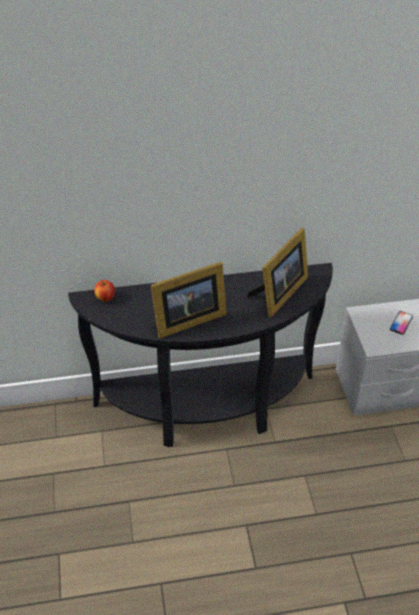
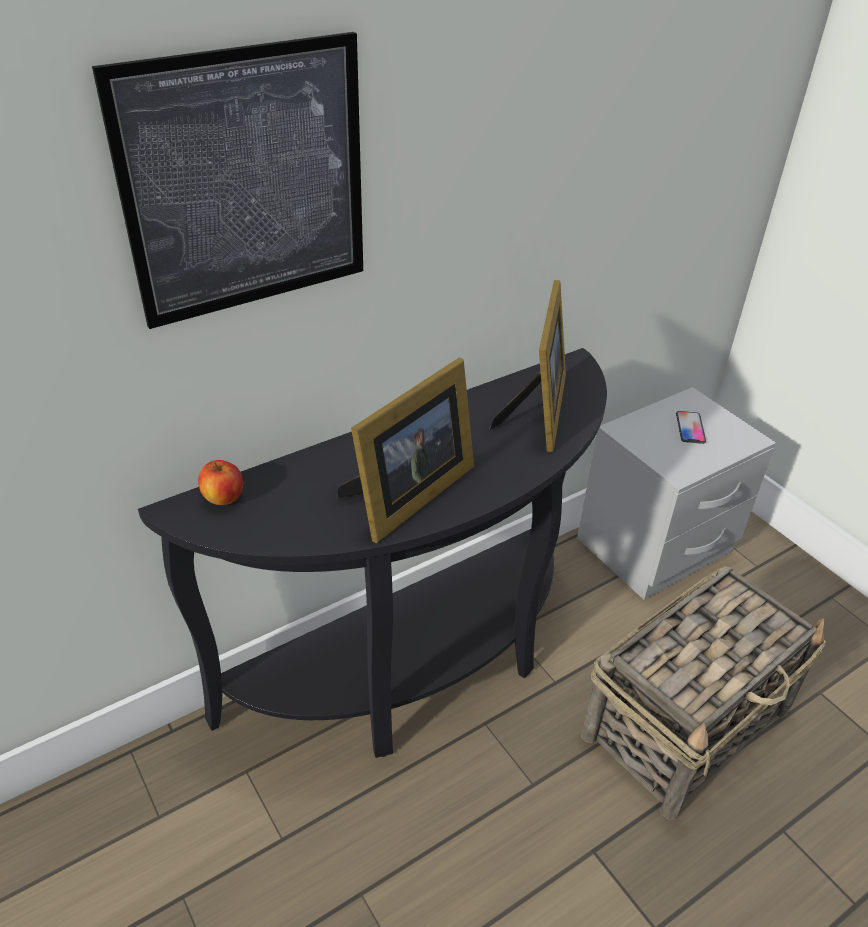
camera: 25 degrees left, 5 degrees down
(132, 166) = (247, 183): none -> picture
(334, 486) = (687, 722): none -> basket

